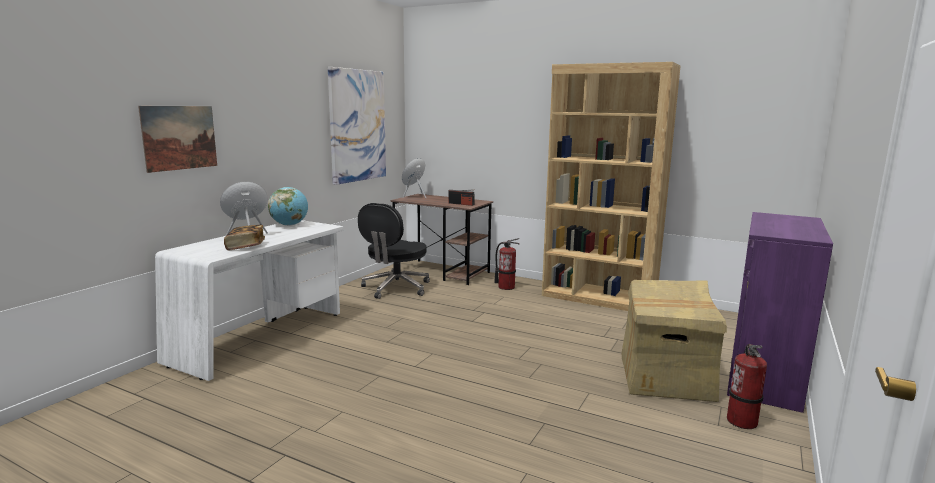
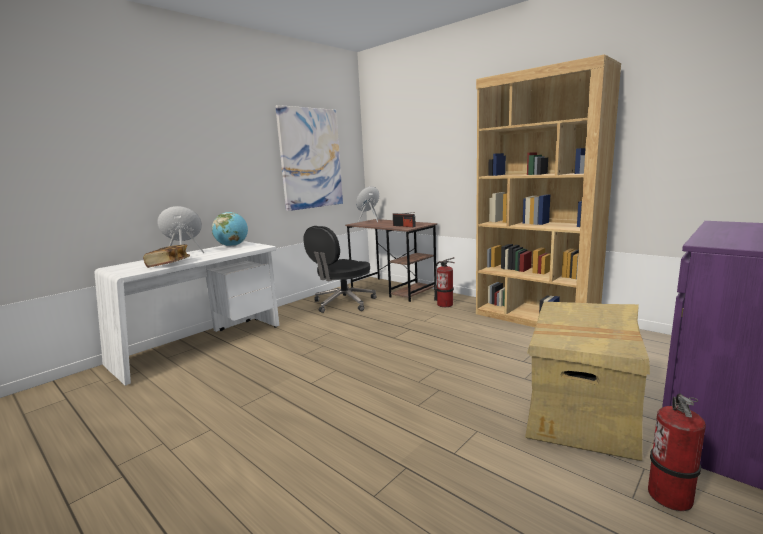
camera: 15 degrees right, 0 degrees up
(180, 137) = (118, 168): picture -> none

